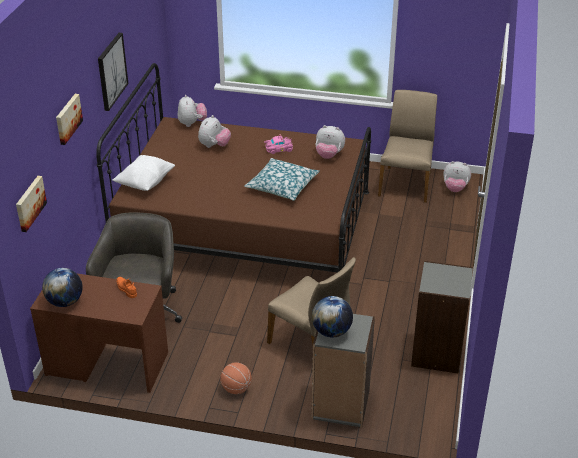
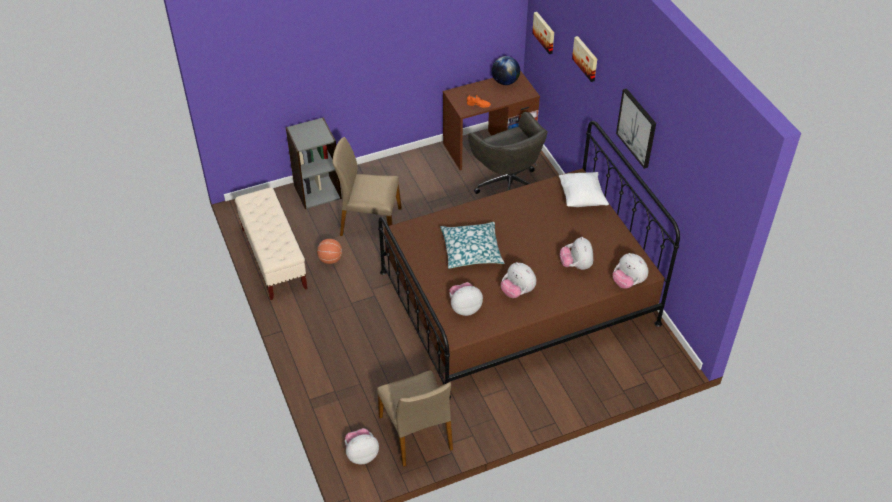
camera: 145 degrees right, 10 degrees up
(236, 388) = (392, 170): basketball -> basketball (330, 259)
(278, 149) = (517, 291): pink toy car -> plush toy
(331, 331) = (317, 129): globe -> none
(437, 353) = (274, 258): grey bookcase -> beige bench

